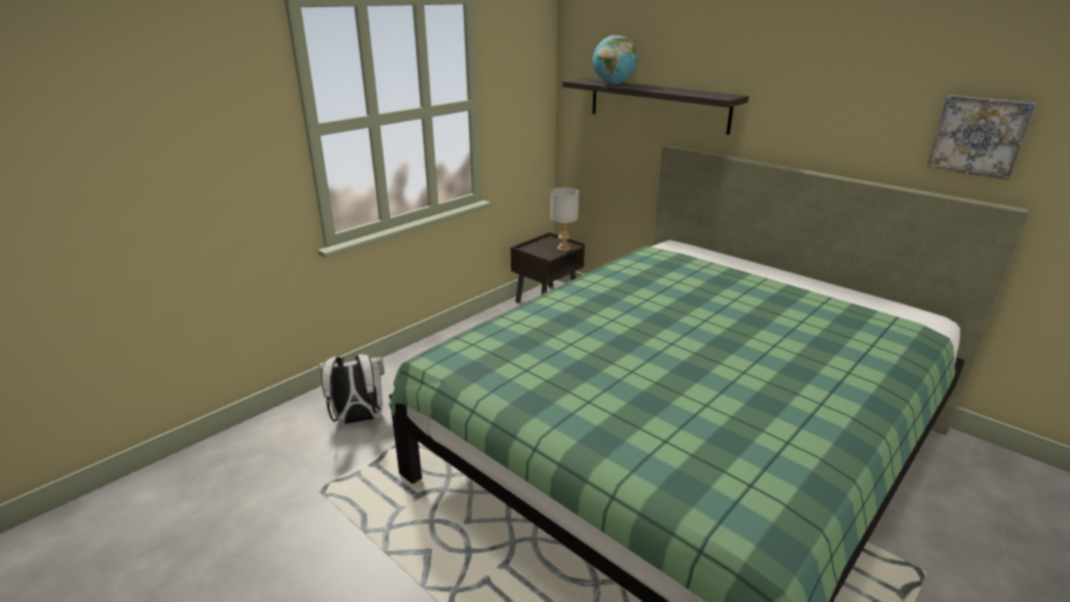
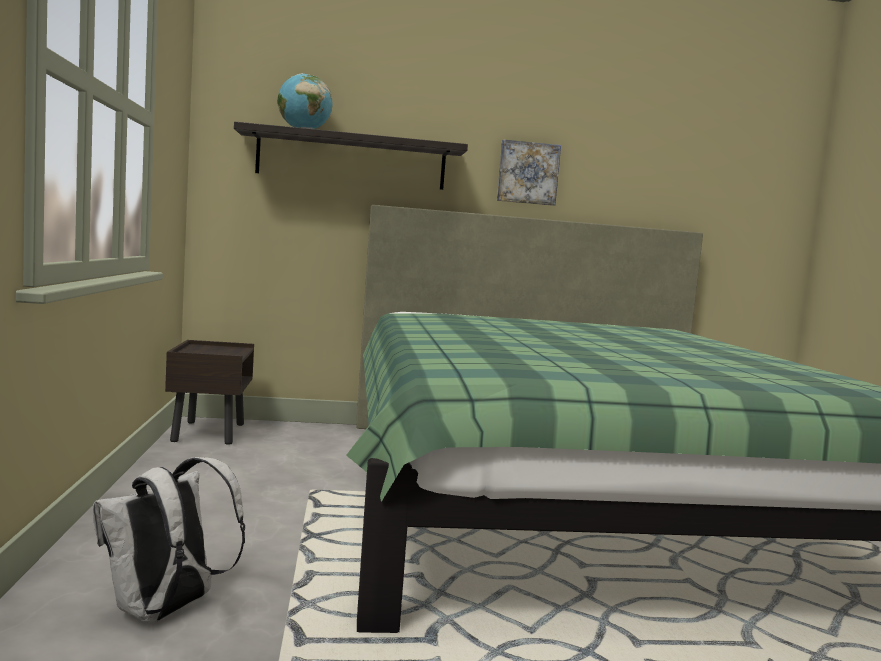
camera: 50 degrees left, 20 degrees down
(563, 248) = (235, 350): grey table lamp -> none
(979, 136) = (655, 179): picture -> picture (527, 173)

